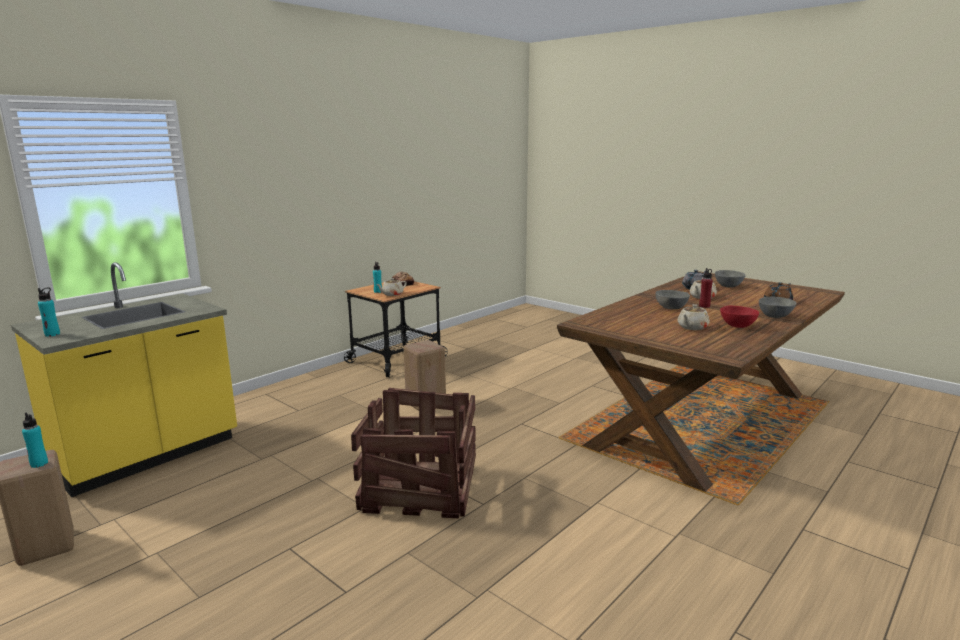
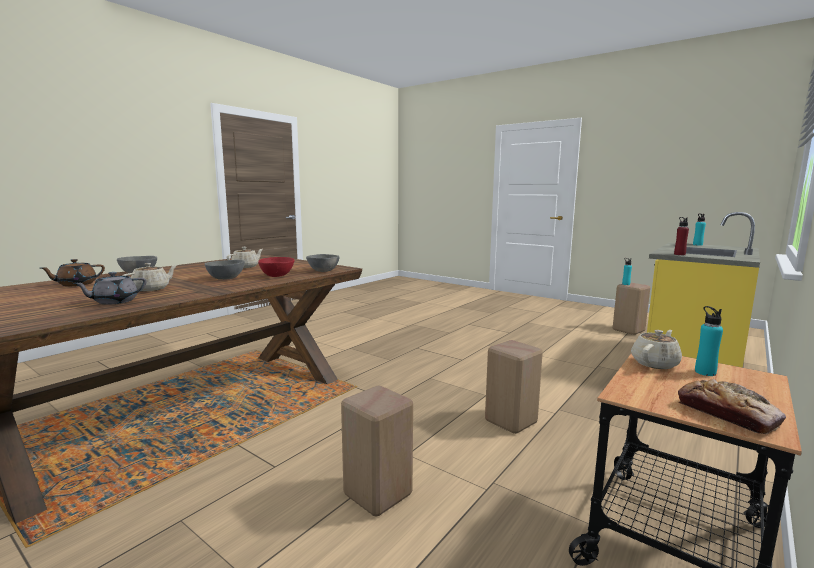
camera: 175 degrees right, 5 degrees down
(418, 489) = (462, 353): crate -> none
(528, 374) = (375, 494): none -> beige stool
(704, 306) = (182, 280): red bottle -> red bottle (679, 254)
(728, 286) = (43, 306): grey bowl -> grey bowl (323, 271)
(737, 326) = (203, 267): red bowl -> red bowl (277, 275)

